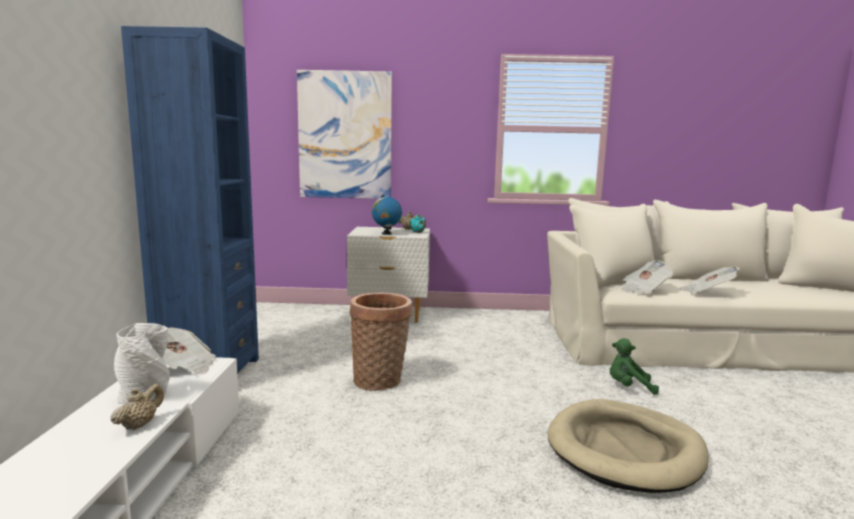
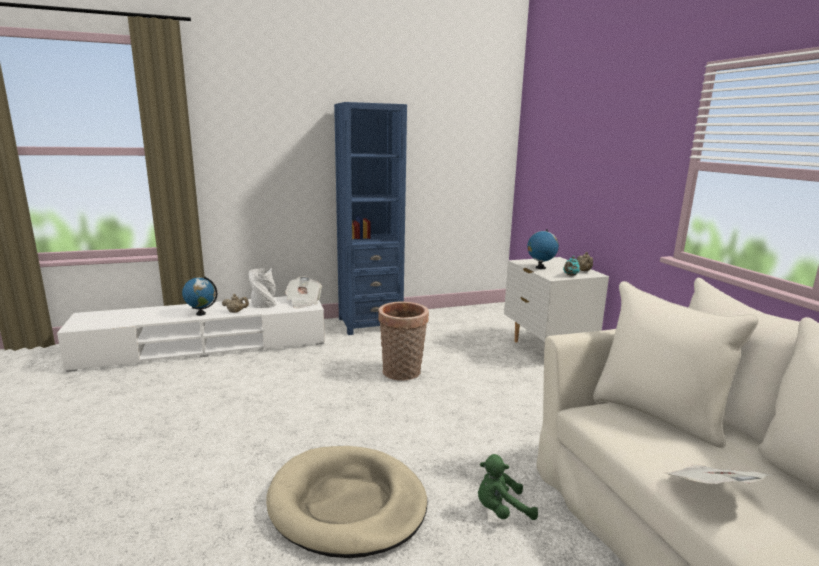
camera: 70 degrees right, 5 degrees up
(88, 464) = (201, 314): none -> globe
(345, 135) = (565, 166): picture -> none
(628, 387) = (501, 510): green plush toy -> green plush toy turned 90 degrees counterclockwise
(643, 290) = (635, 431): newspaper -> none

